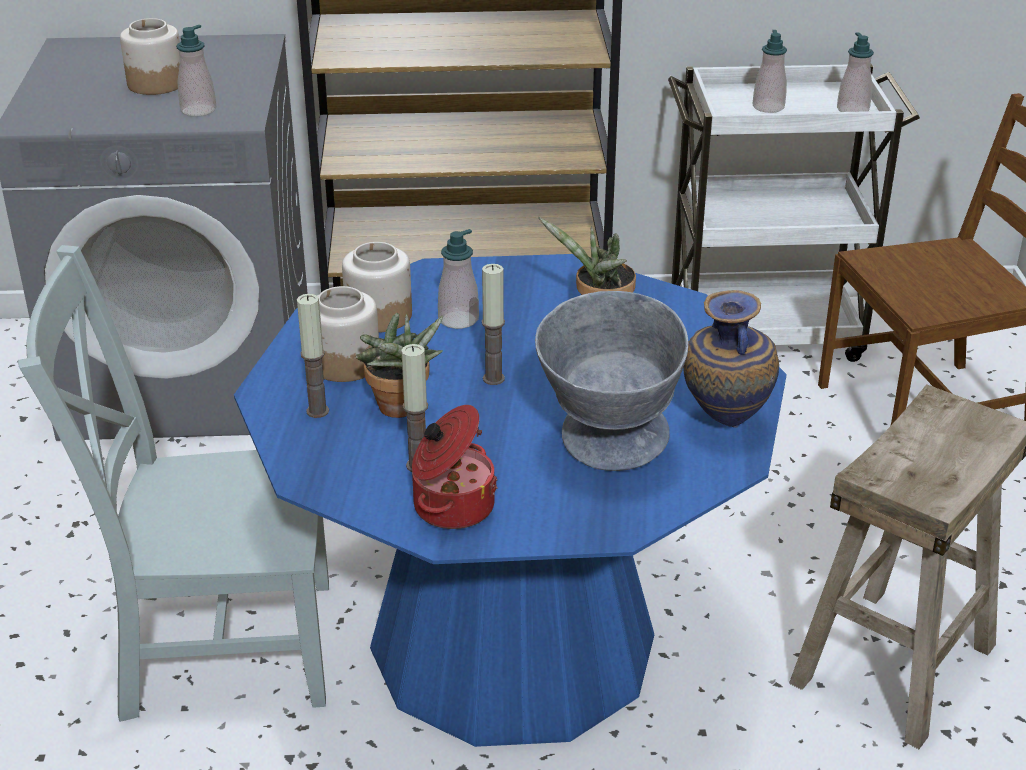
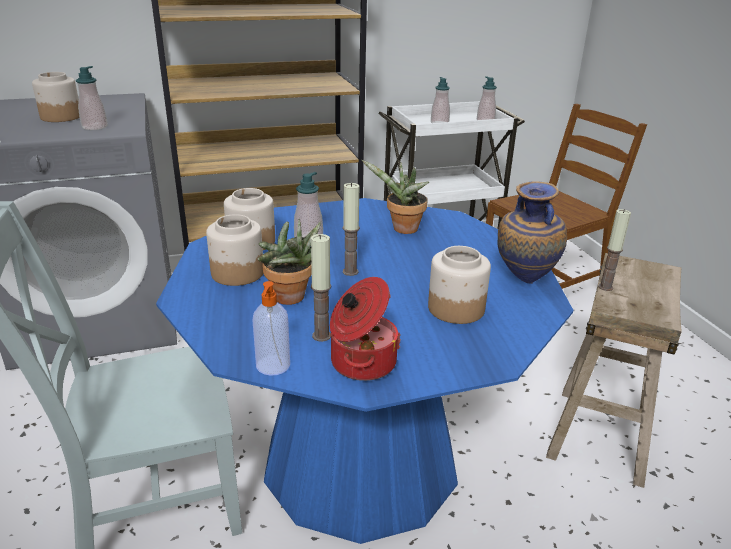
camera: 15 degrees left, 5 degrees down
(317, 411) = (227, 307): candle -> candle (605, 287)
(346, 496) = (273, 366): none -> soap dispenser
(606, 451) = (455, 309): grey bowl -> jar

